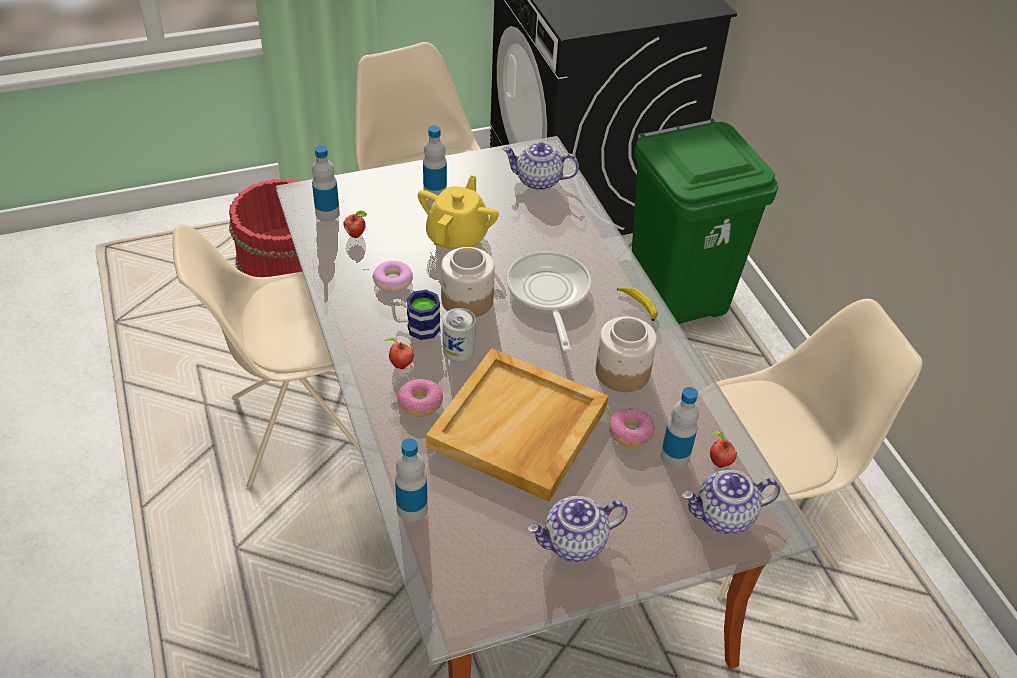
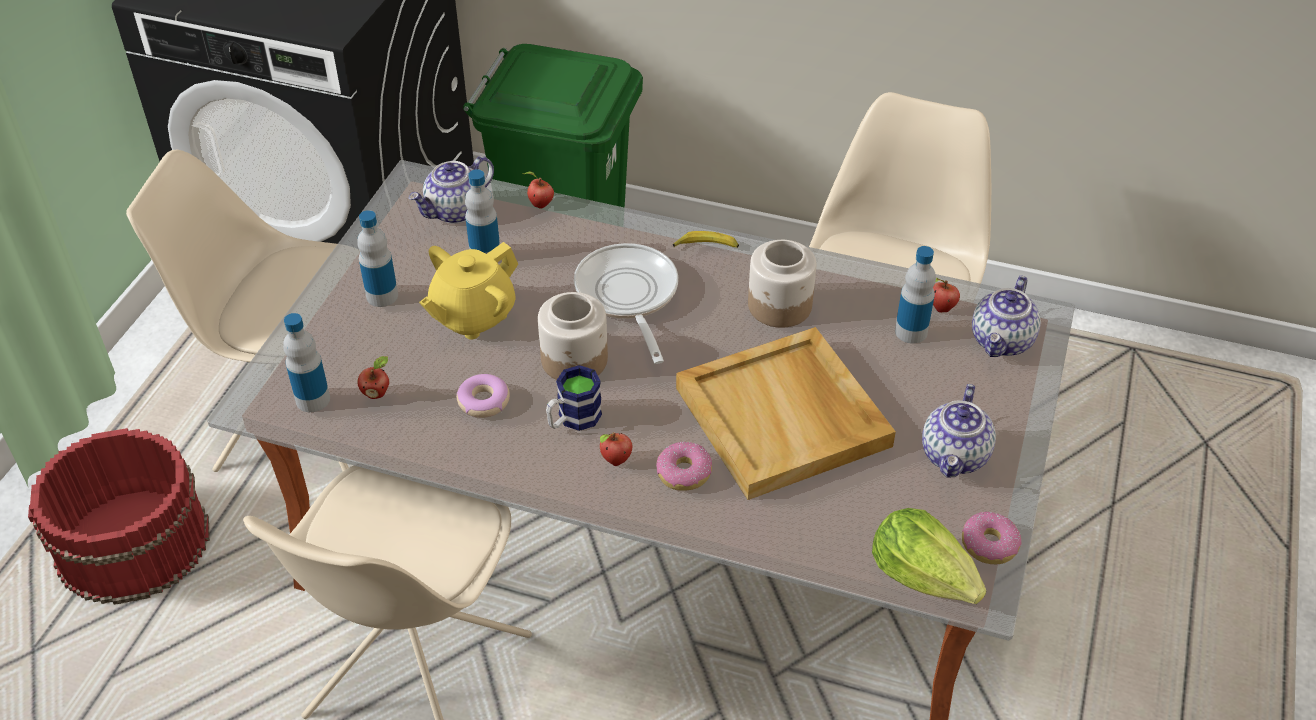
camera: 50 degrees left, 0 degrees up
(412, 508) = (818, 553): bottle -> bottle (485, 254)
(442, 578) = (923, 575): none -> lettuce
(458, 237) = (472, 316): yellow teapot -> yellow teapot turned 105 degrees counterclockwise
(458, 349) = (638, 404): can -> none
(548, 294) = (628, 297): frying pan -> frying pan turned 45 degrees clockwise
(586, 211) = (539, 205): none -> apple
(630, 433) = (858, 344): donut -> donut (989, 545)

